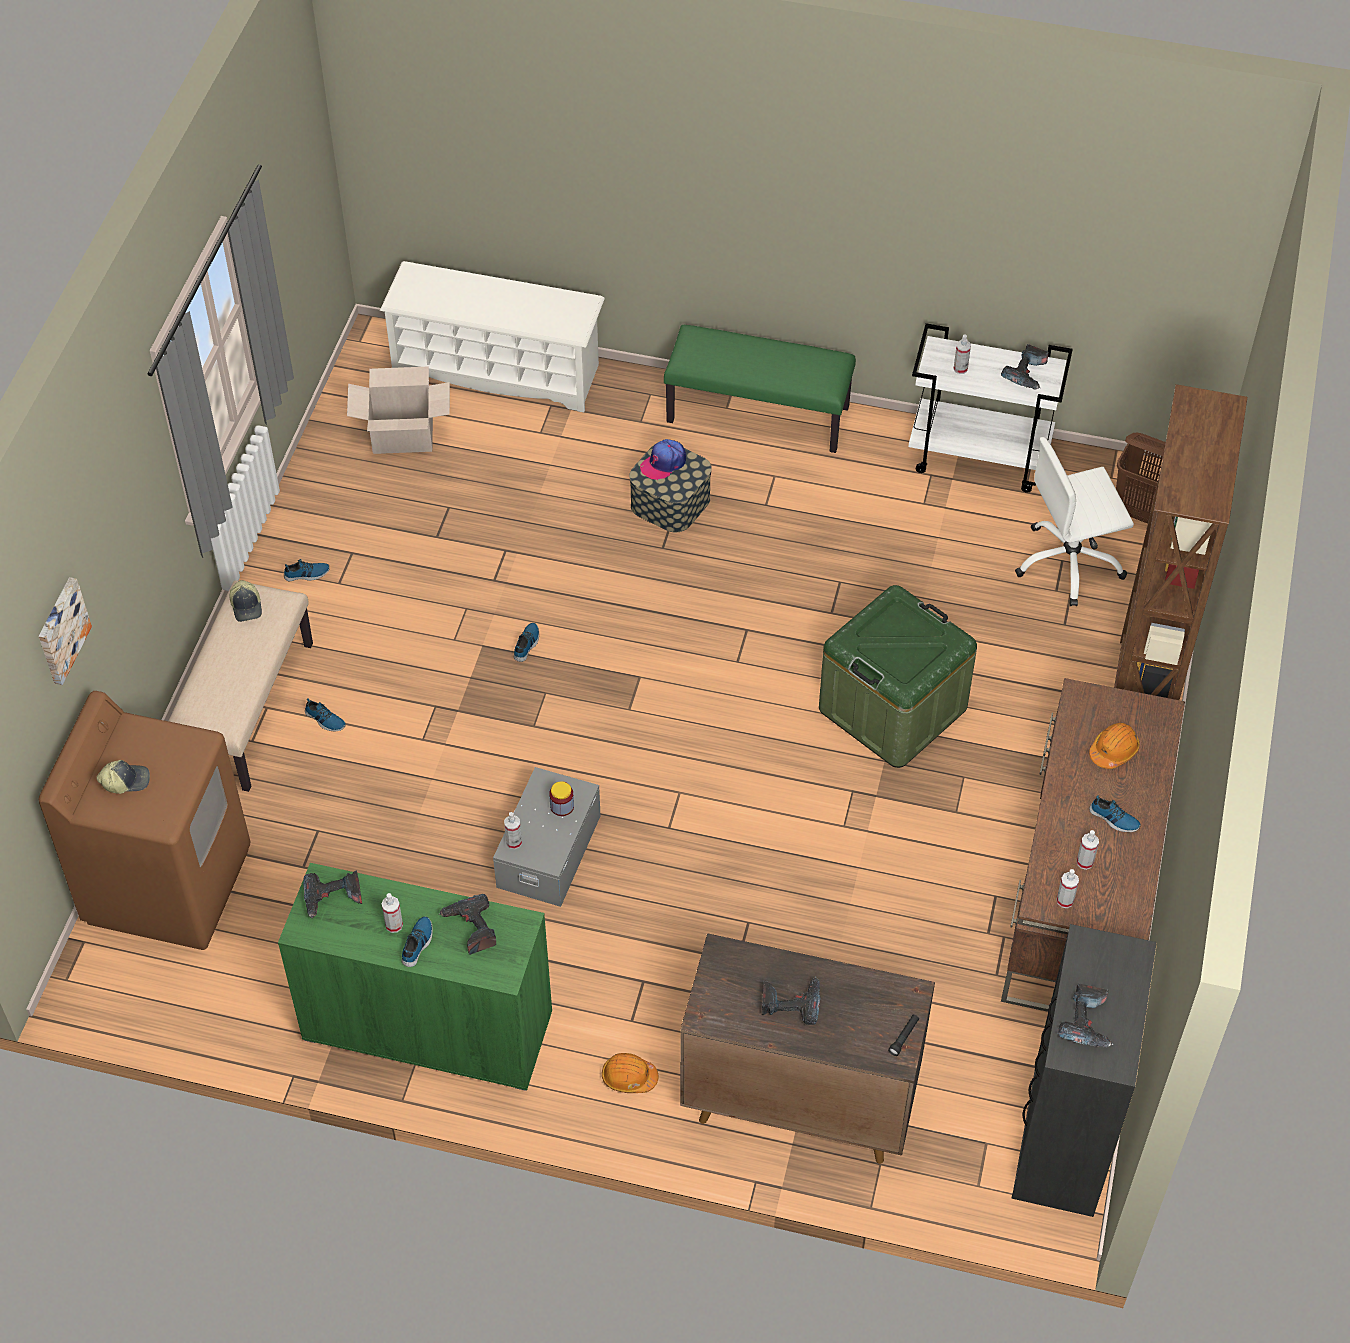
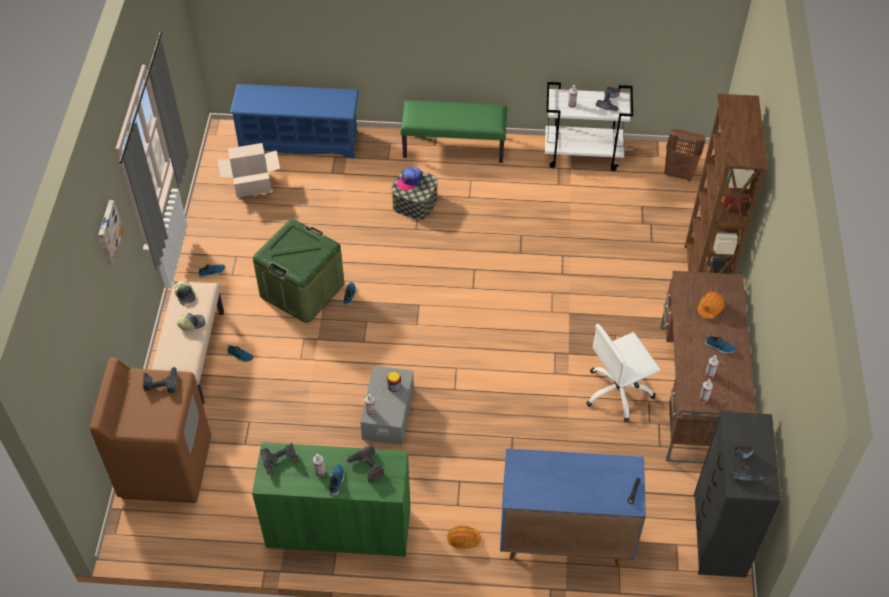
camera: 10 degrees left, 0 degrees up
(61, 630) = (89, 324): picture -> picture (108, 232)
(126, 780) = (140, 409): cap -> cap (192, 323)
(498, 371) = (300, 141): white shoe rack -> blue shoe rack
(791, 1003) = (564, 482): power drill -> power drill (161, 383)
(798, 1101) = (564, 537): brown cabinet -> blue cabinet
(892, 708) = (567, 302): green storage box -> green storage box (302, 290)
(1069, 563) = (646, 207): white office chair -> white office chair (618, 392)

